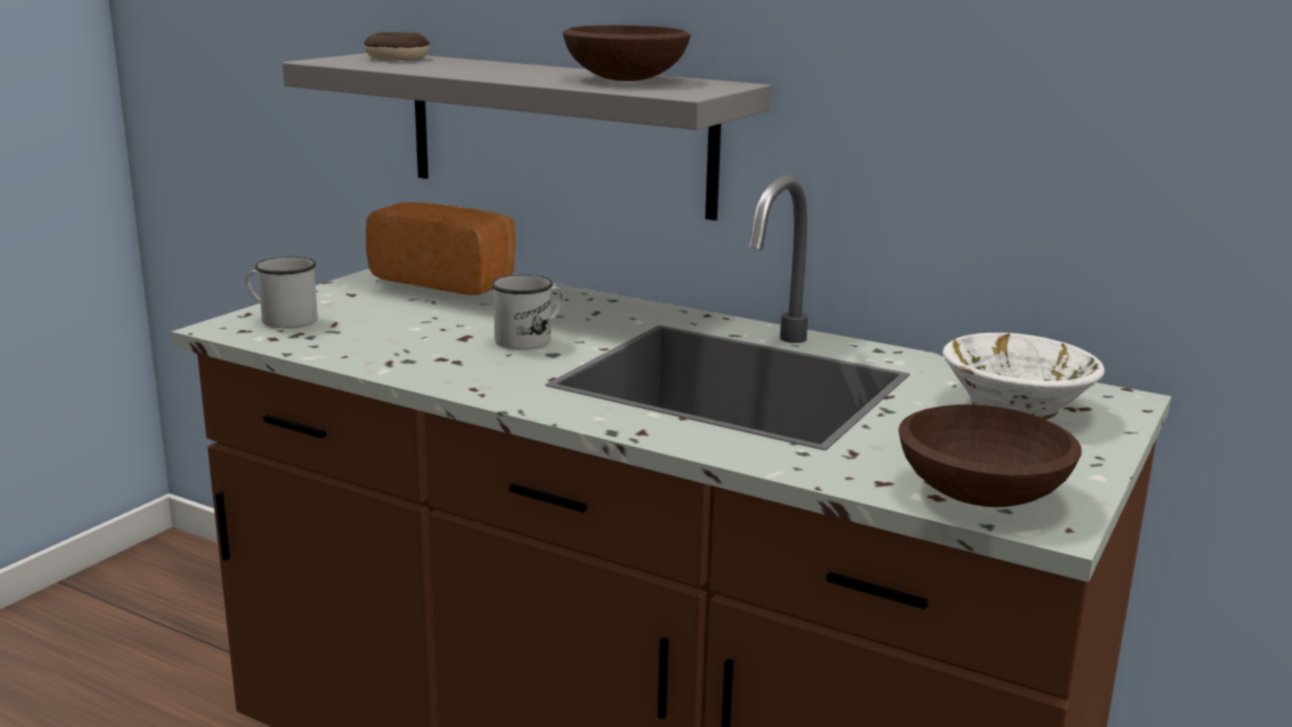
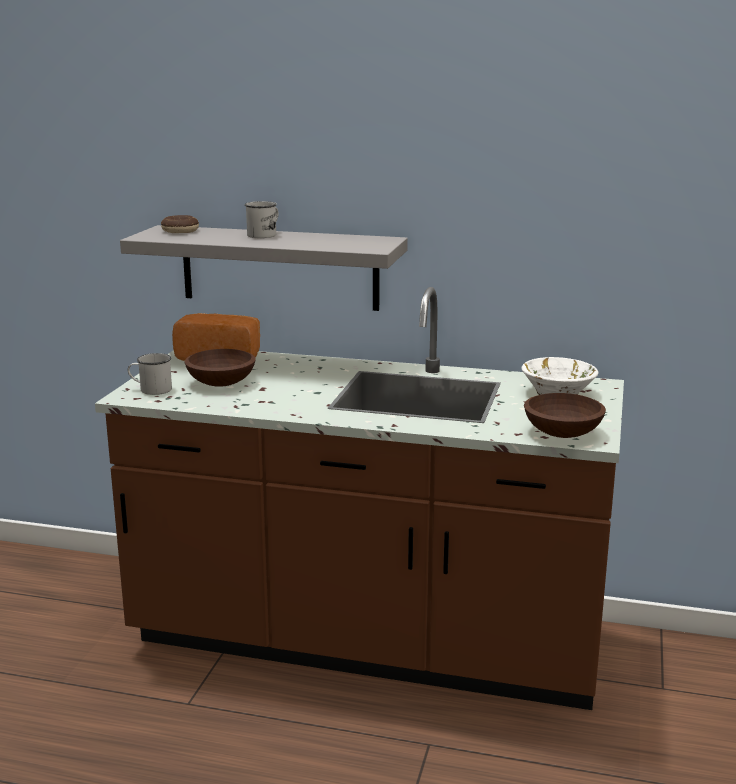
camera: 15 degrees left, 0 degrees up
(531, 339) = (299, 386): white mug -> white mug (265, 234)
(627, 79) = (331, 239): brown bowl -> brown bowl (222, 382)

